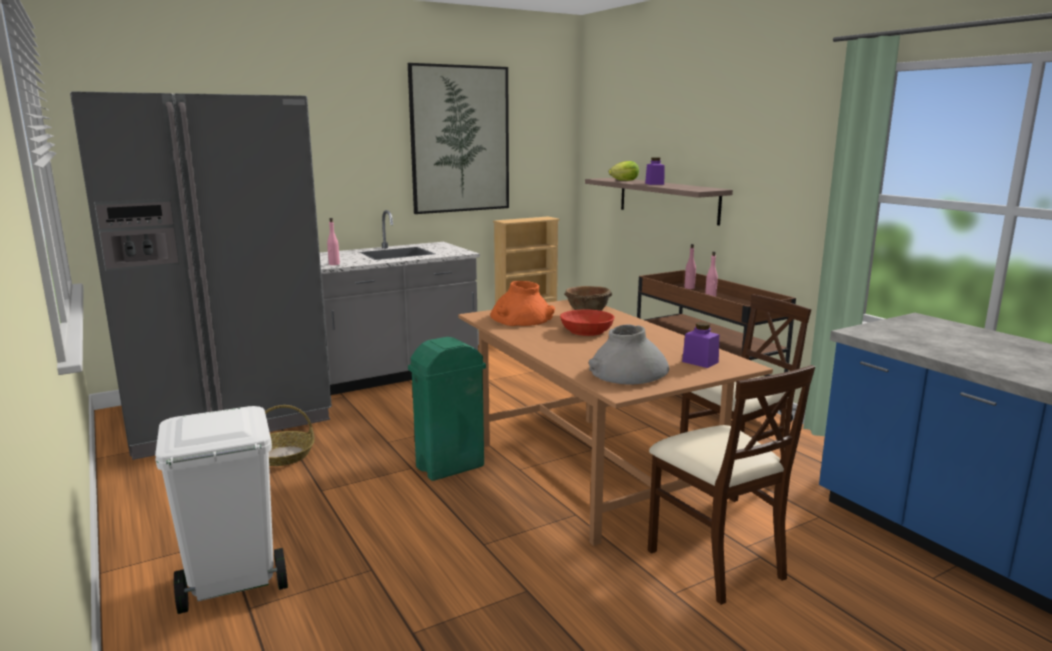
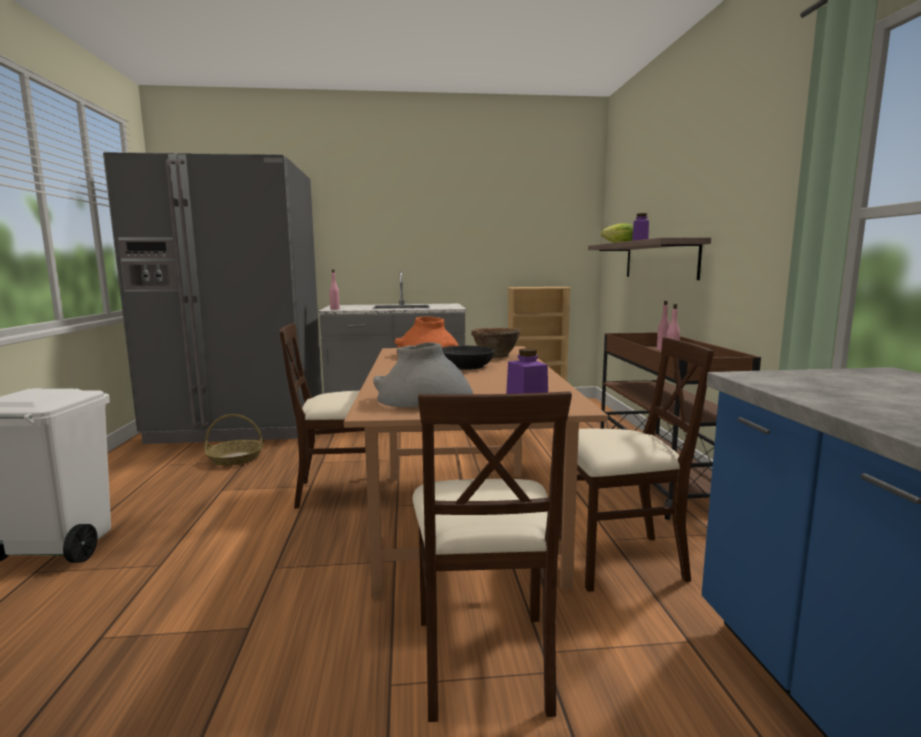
camera: 25 degrees right, 5 degrees down
(449, 467) = (340, 491): green trash can -> beige chair
(460, 139) = (478, 213): picture -> none
(586, 331) = (465, 366): red bowl -> black bowl

